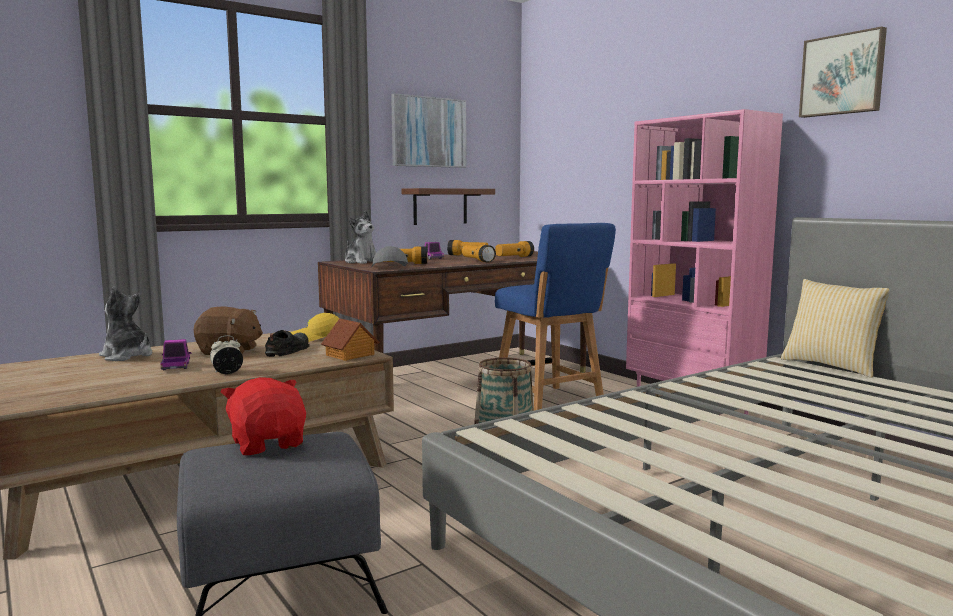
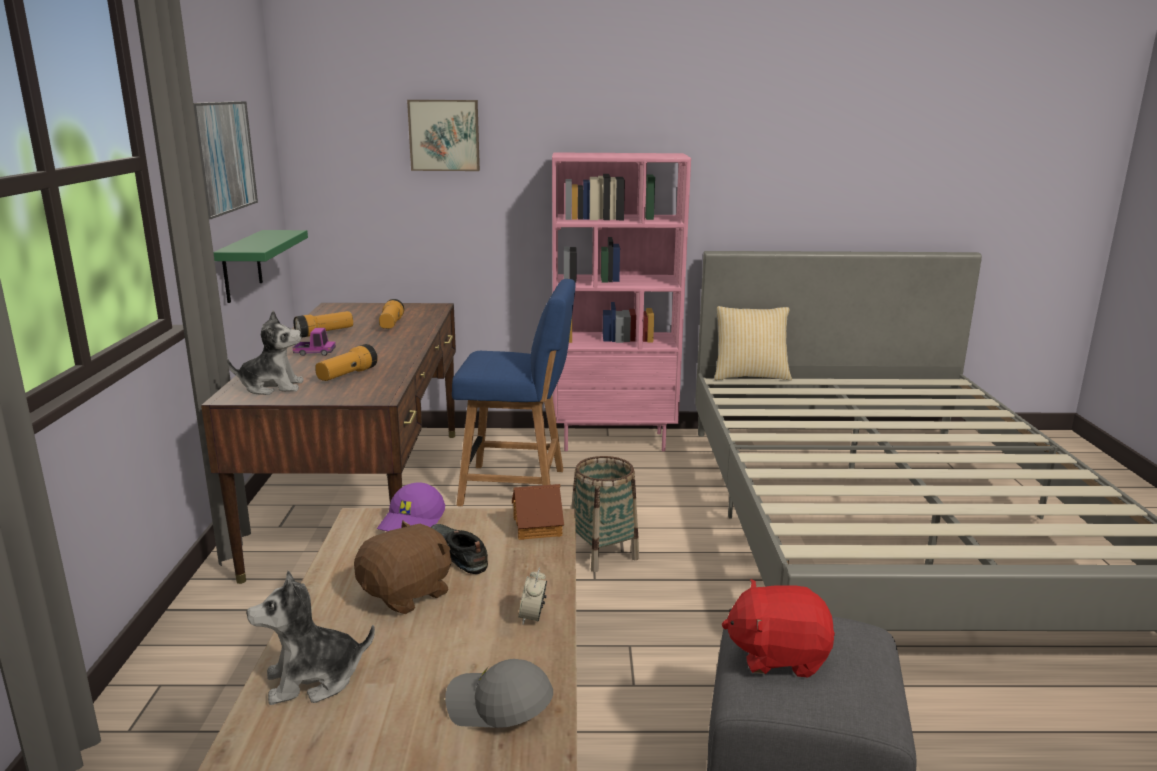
camera: 55 degrees left, 10 degrees up
(176, 367) = (448, 648): toy truck -> none
(317, 338) = (413, 522): yellow cap -> purple cap
(388, 267) = (370, 390): grey cap -> grey cap (498, 707)
(440, 206) = (241, 266): brown shelf -> green shelf
(477, 260) = (389, 343): flashlight -> none
(843, 75) = (734, 122): picture -> picture (444, 135)

